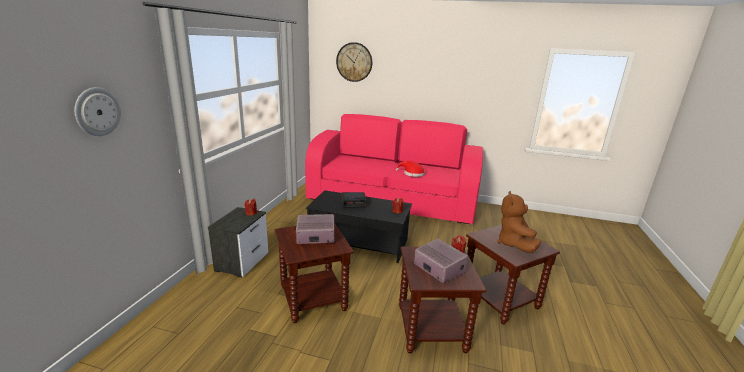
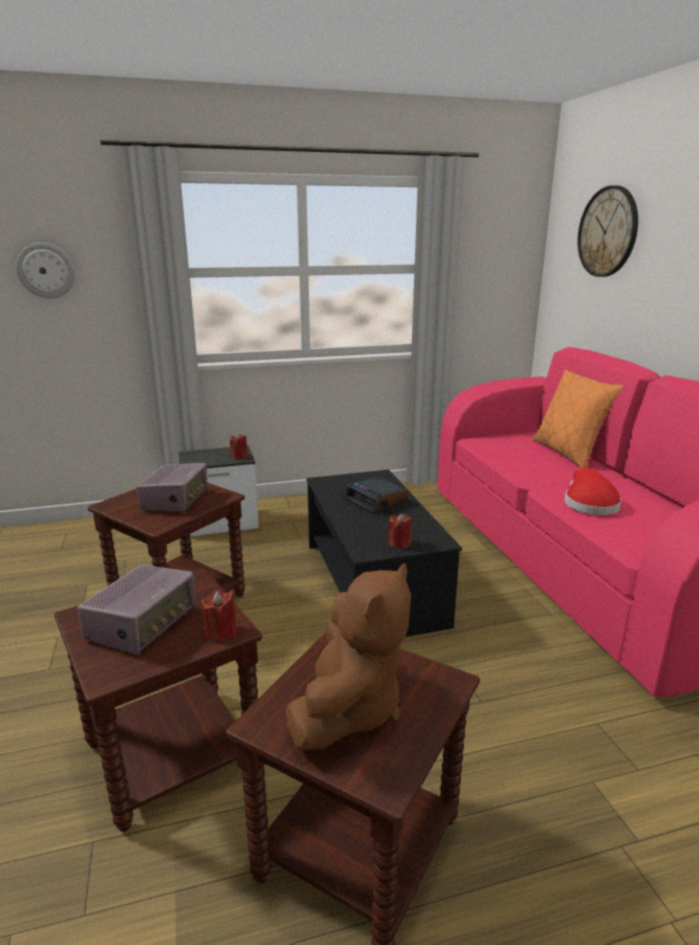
camera: 60 degrees right, 0 degrees up
(315, 237) = (176, 500): radio -> radio turned 45 degrees clockwise
(368, 159) = (569, 453): none -> orange pillow
(514, 244) = (349, 709): brown plush toy -> brown plush toy turned 135 degrees clockwise

